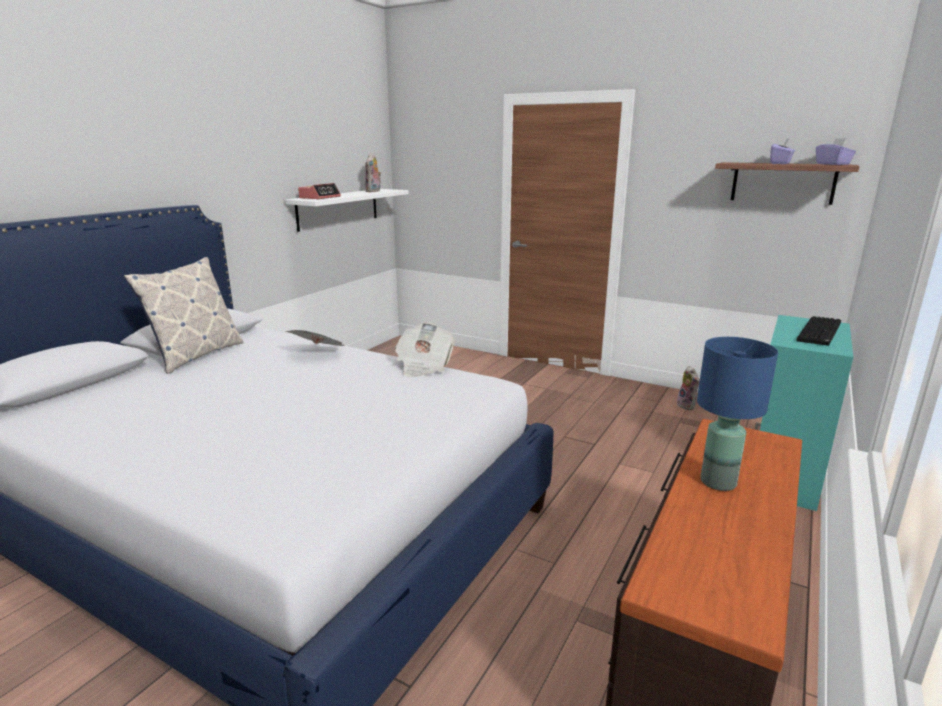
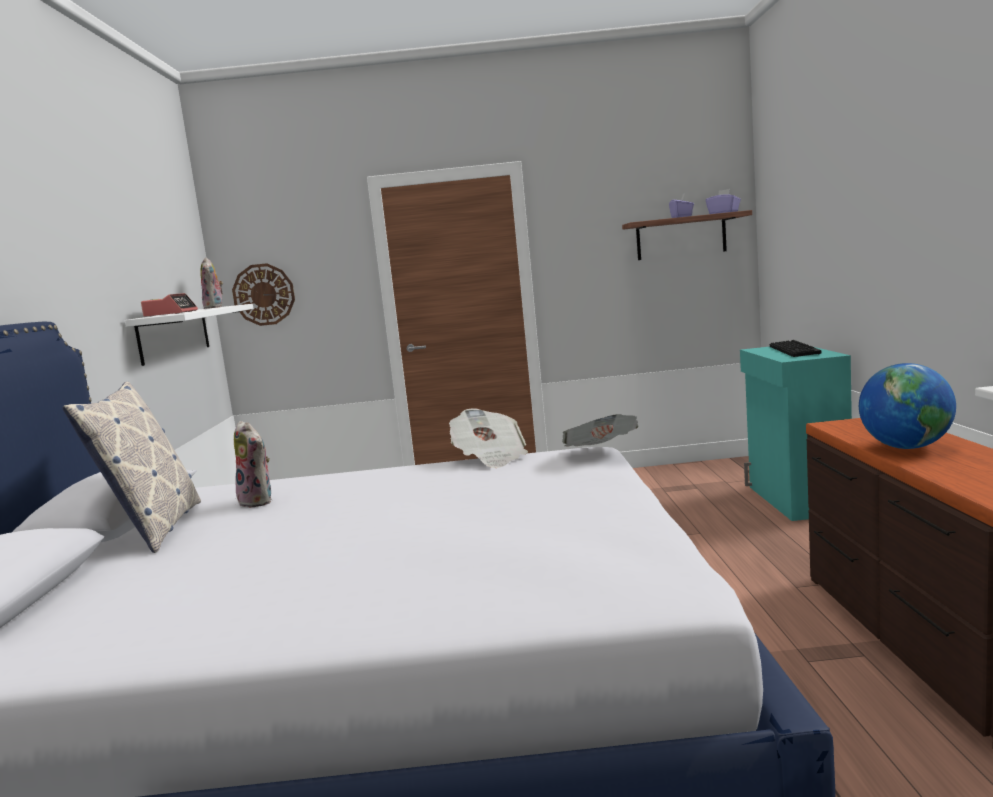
camera: 30 degrees left, 10 degrees down
(320, 353) = (337, 482): newspaper -> newspaper (601, 453)
(422, 183) = (264, 294): none -> wall clock
(687, 406) = (653, 478): plush toy -> plush toy (259, 501)
(719, 482) = (906, 447): blue table lamp -> globe

